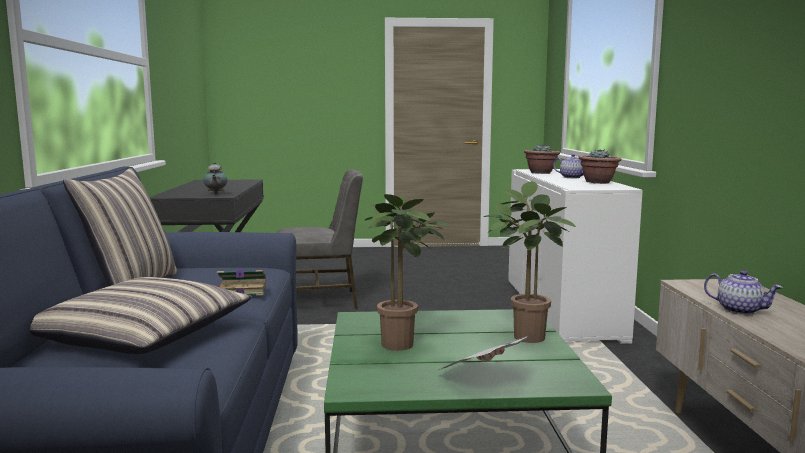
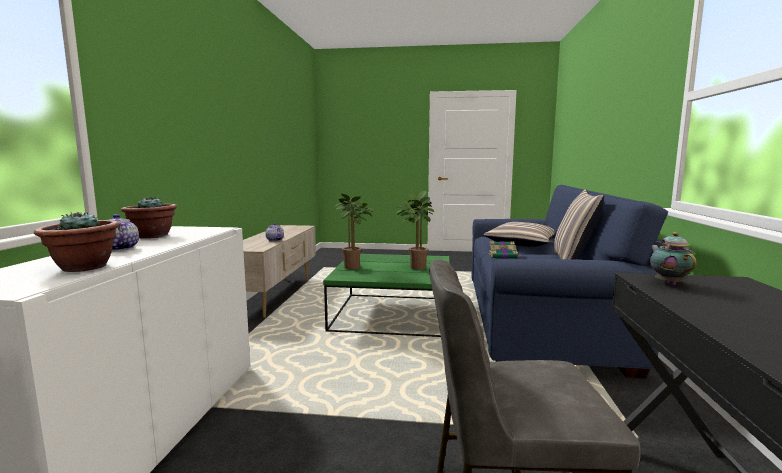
camera: 170 degrees left, 0 degrees up
(483, 377) = (389, 258): newspaper -> none

